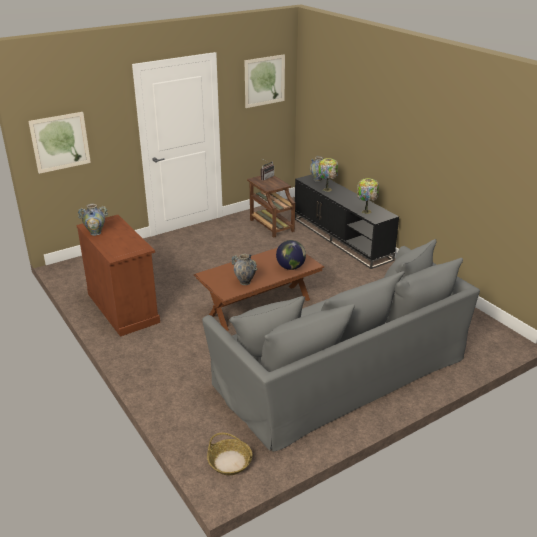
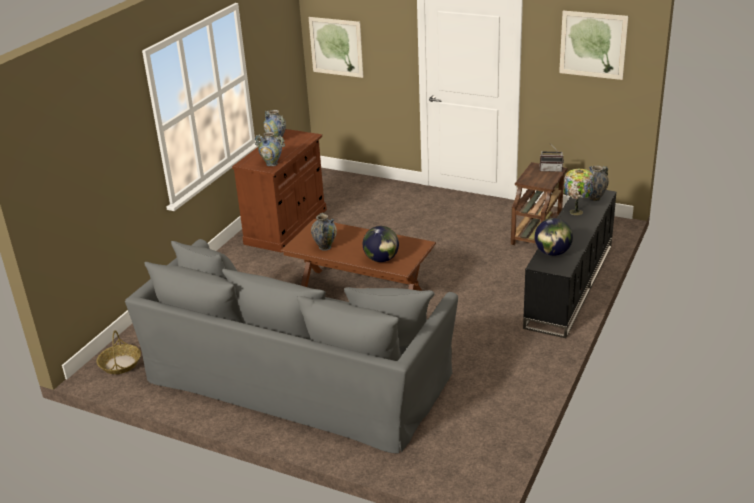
camera: 60 degrees right, 0 degrees up
(136, 246) = (272, 164): none -> vase
(366, 211) = (552, 253): table lamp -> globe

